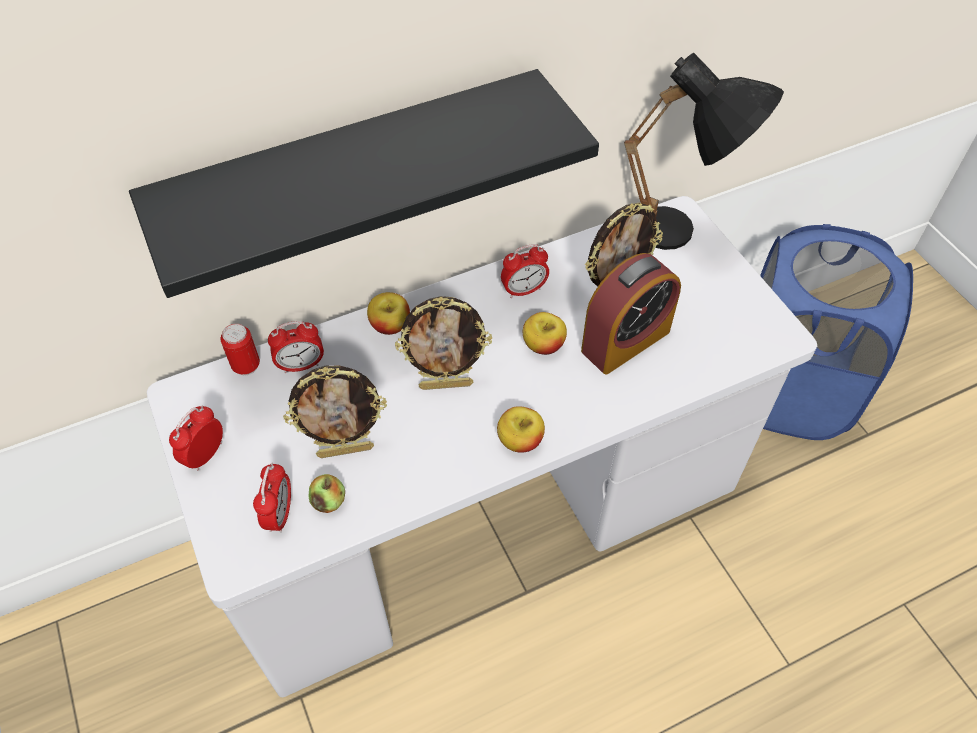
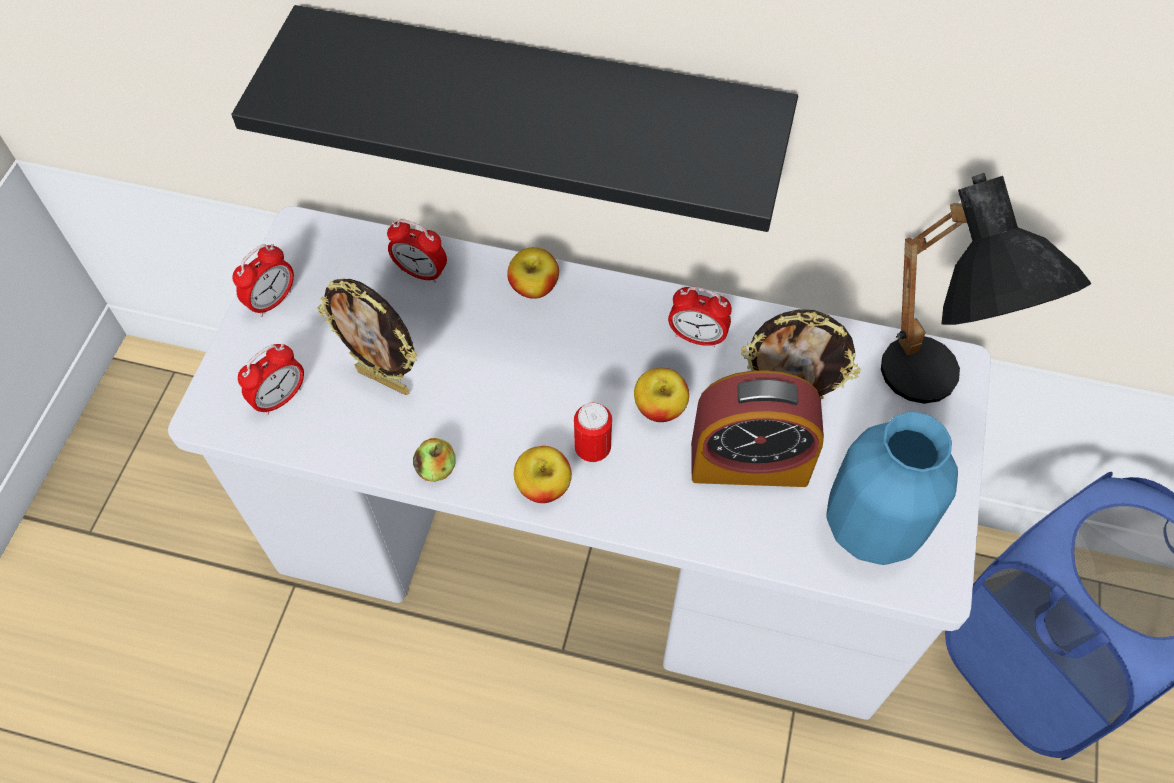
camera: 40 degrees right, 5 degrees up
(205, 455) = (272, 301): alarm clock -> alarm clock turned 150 degrees clockwise
(246, 366) = (376, 241): can -> can (592, 449)
(329, 501) = (328, 417): apple -> apple (437, 469)
(446, 384) = (529, 381): picture frame -> none
(723, 328) = (871, 524): none -> blue vase

